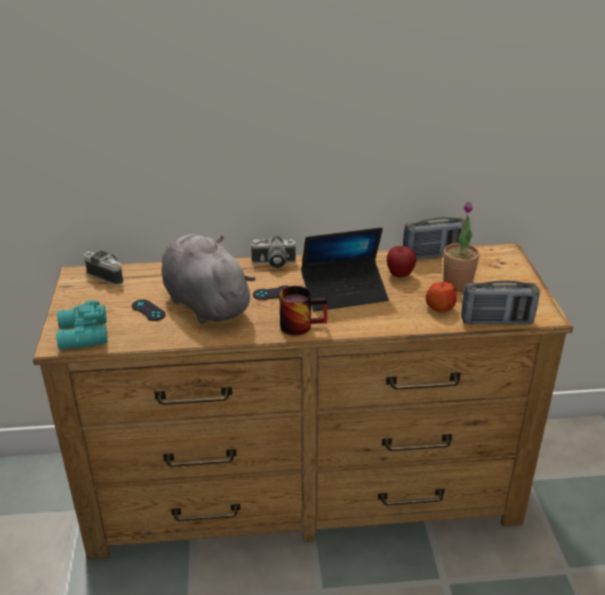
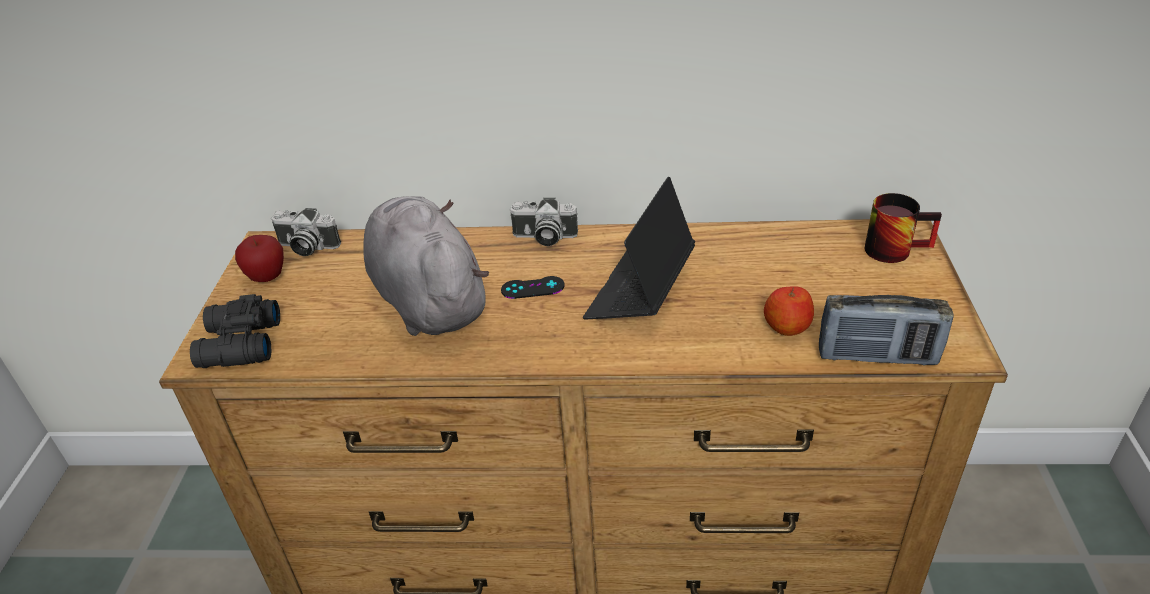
camera: 10 degrees right, 5 degrees up
(82, 335) = (238, 345): turquoise binoculars -> black binoculars
(109, 275) = (306, 247): camera -> camera turned 150 degrees clockwise
(148, 310) = (344, 308): black game controller -> none
(301, 324) = (562, 344): mug -> mug (894, 247)
(344, 292) = (640, 292): laptop -> laptop turned 120 degrees clockwise
(400, 275) = (732, 265): apple -> apple (267, 278)
(433, 255) = (790, 233): radio -> none
(457, 282) = (822, 281): potted plant -> none

